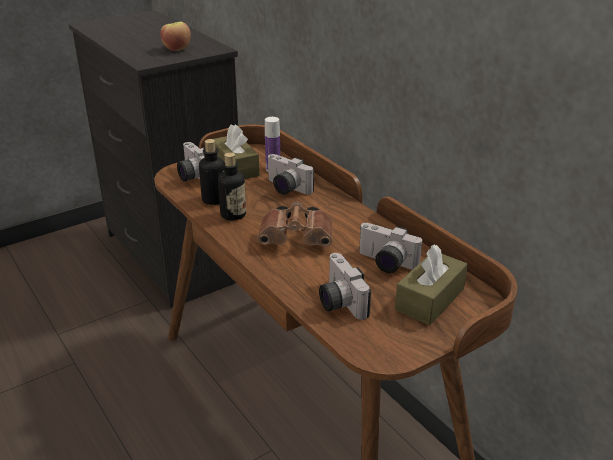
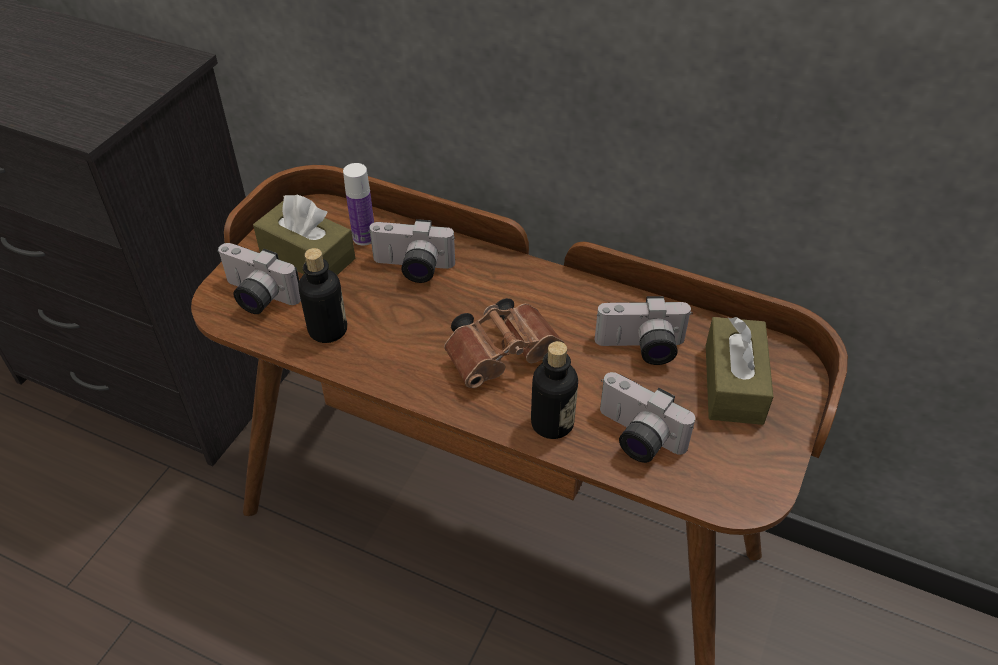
camera: 30 degrees left, 15 degrees up
(176, 49) = (108, 80): apple -> none
(233, 215) = (379, 347): bottle -> bottle (552, 423)

